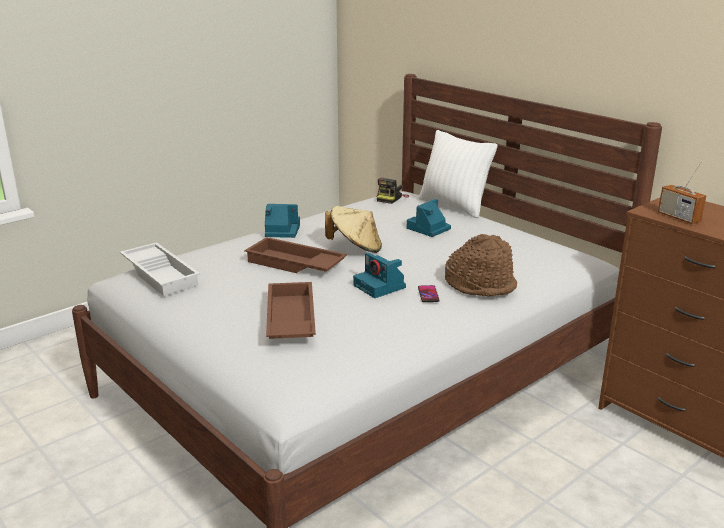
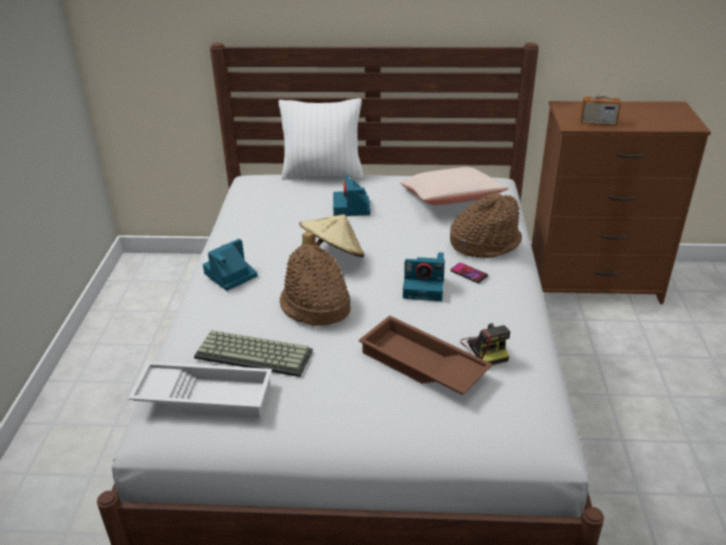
camera: 45 degrees left, 10 degrees up
(218, 269) = (255, 353): none -> keyboard
(294, 264) = (315, 306): brown tray -> brown hat
(391, 198) = (259, 189): camera -> camera (485, 349)
(514, 253) = (451, 201): none -> beige pillow

